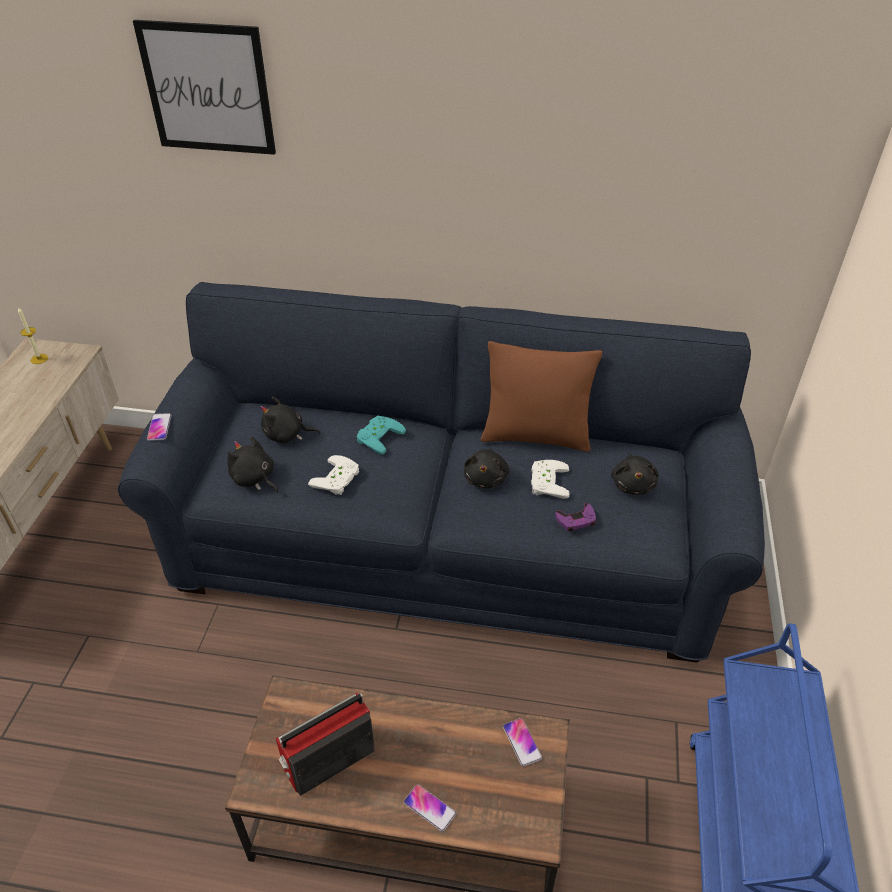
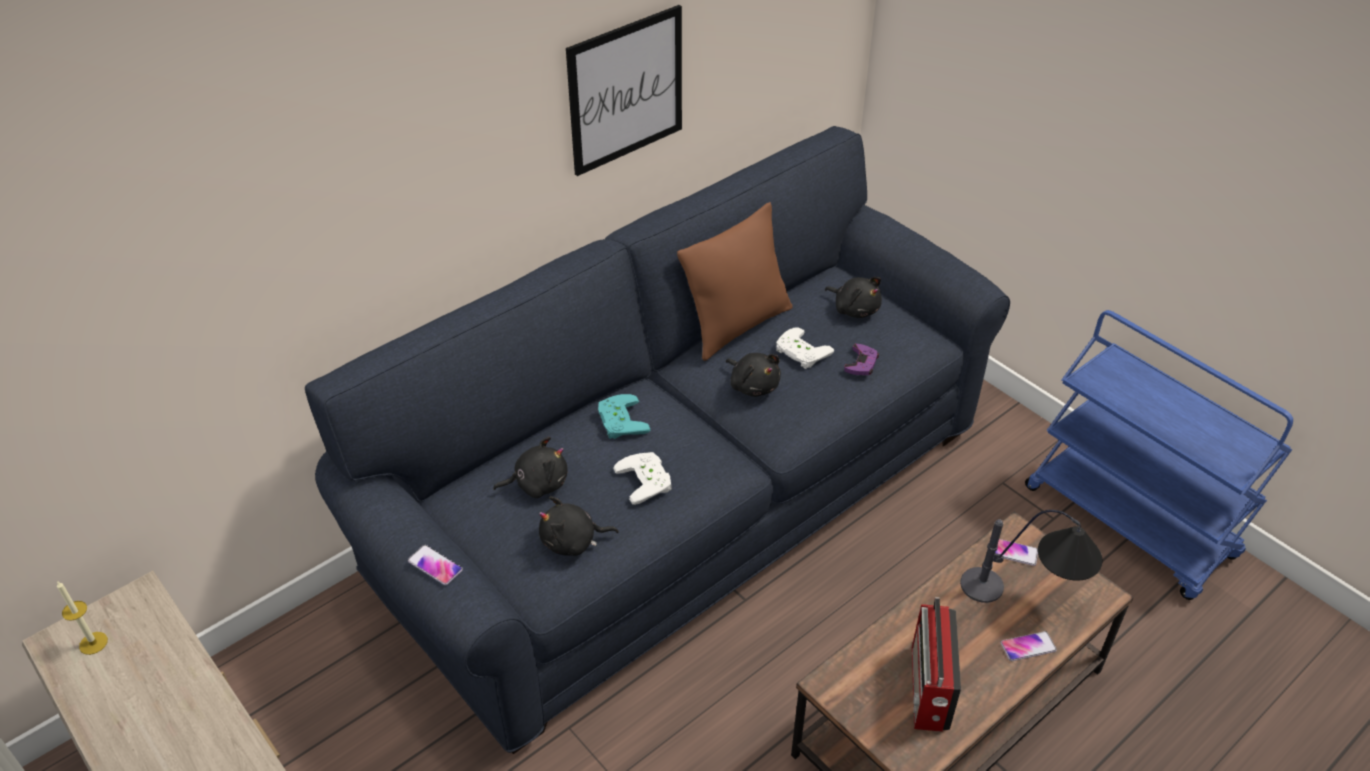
camera: 50 degrees left, 0 degrees up
(208, 89) = (275, 123): picture -> picture (626, 90)
(287, 435) = (537, 483): black plush toy -> black plush toy turned 150 degrees counterclockwise
(483, 778) = (1026, 596): none -> table lamp

